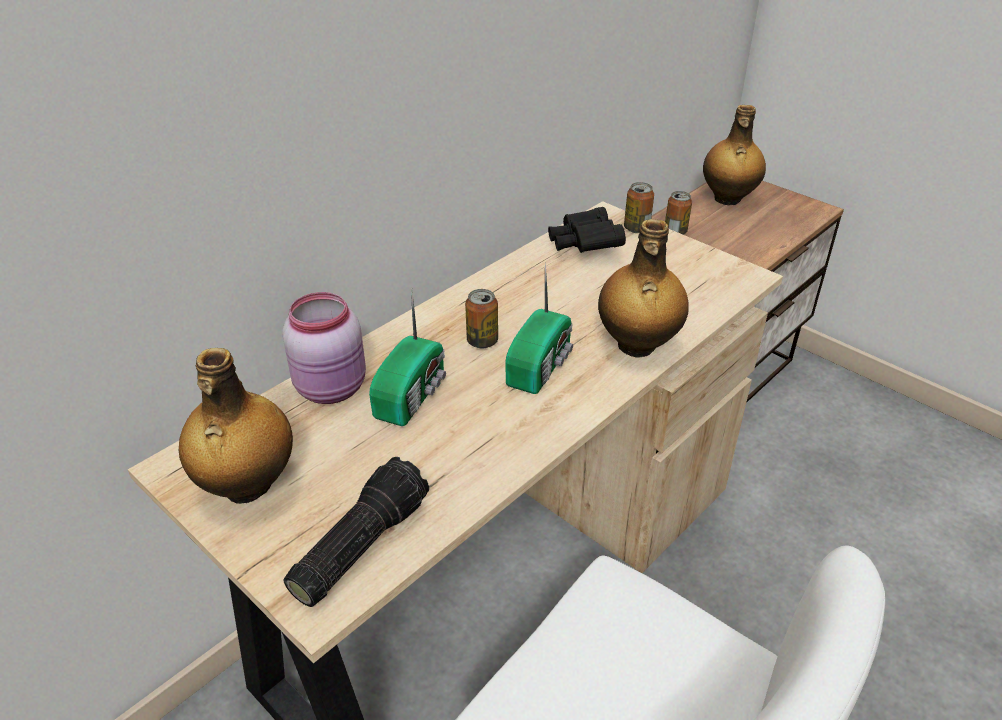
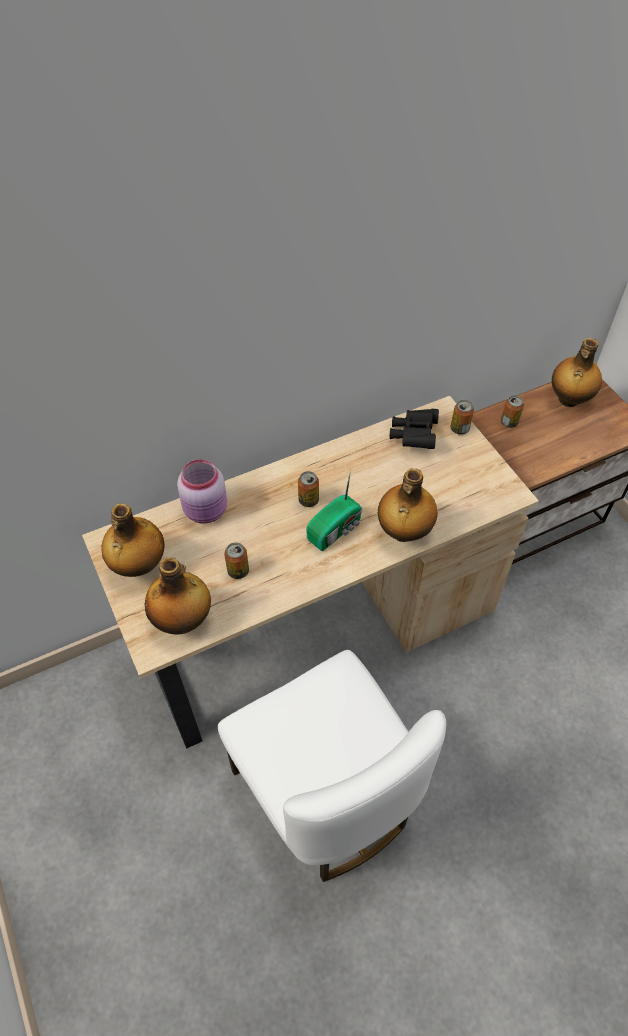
camera: 20 degrees right, 15 degrees up
(359, 544) = (183, 621): flashlight -> bottle
(413, 394) = (250, 529): radio -> none
(420, 451) = (238, 571): none -> can

